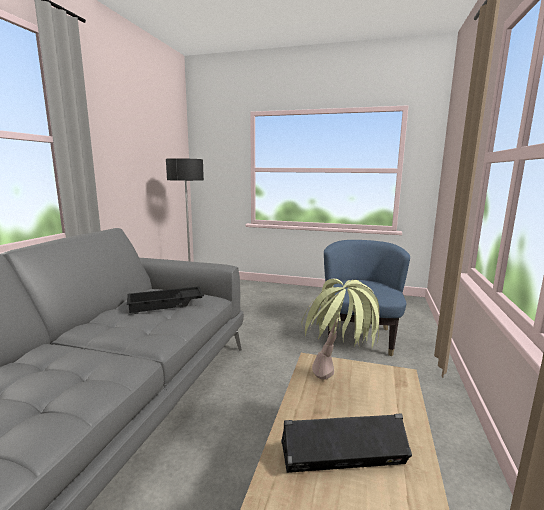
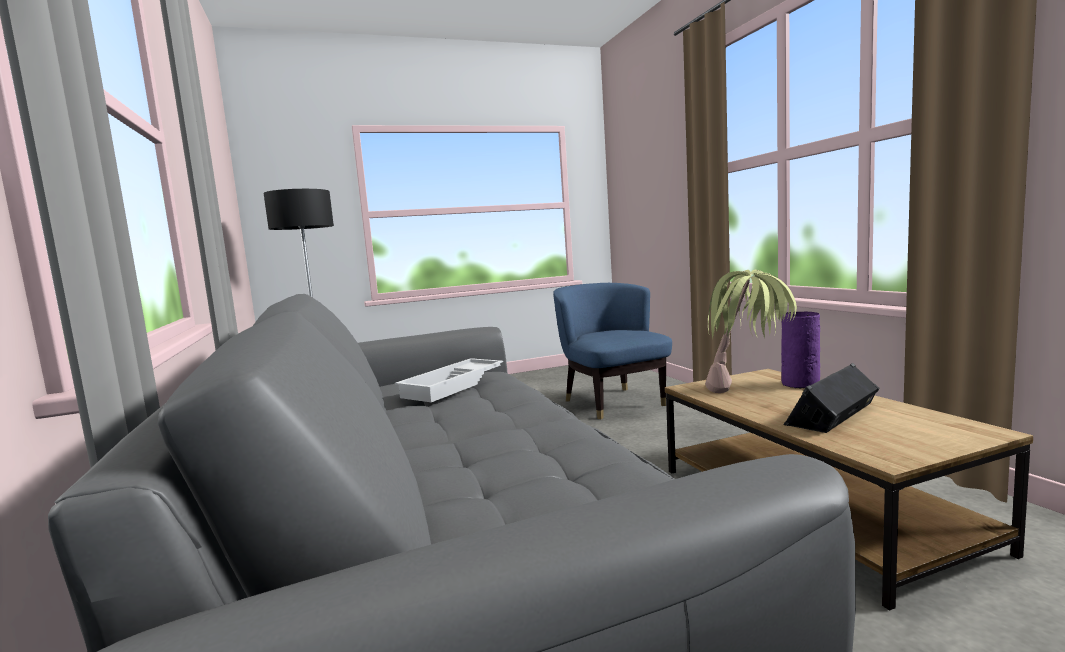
camera: 35 degrees left, 5 degrees down
(165, 304) = (453, 386): black tray -> white tray
(400, 401) = (799, 384): none -> purple vase

